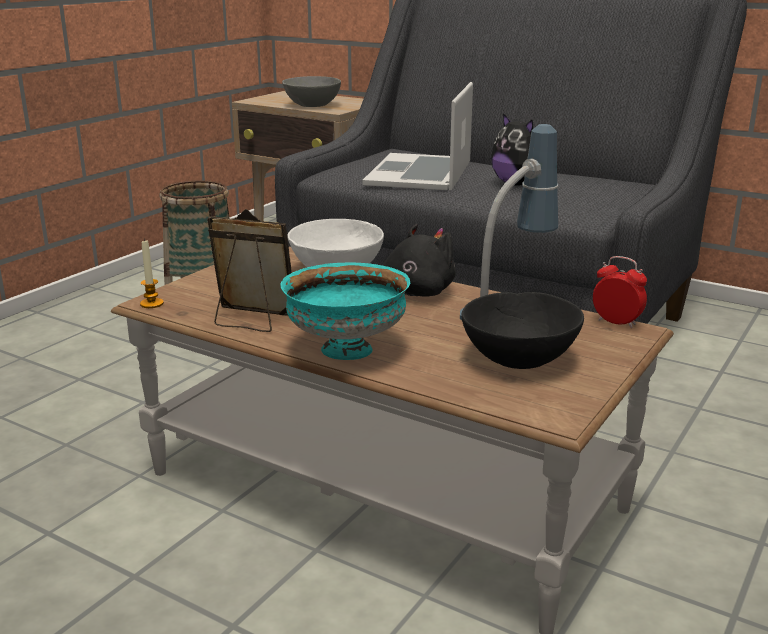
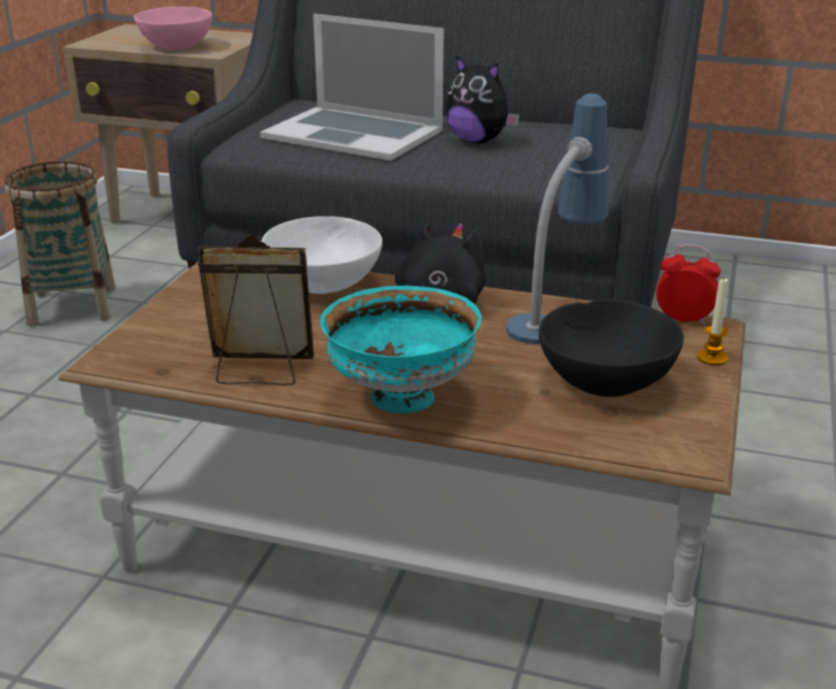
camera: 15 degrees left, 5 degrees up
(151, 304) = (114, 362): candle -> candle (712, 358)
(312, 105) = (176, 46): grey bowl -> pink bowl
(420, 173) = (353, 134): laptop -> laptop turned 60 degrees counterclockwise

